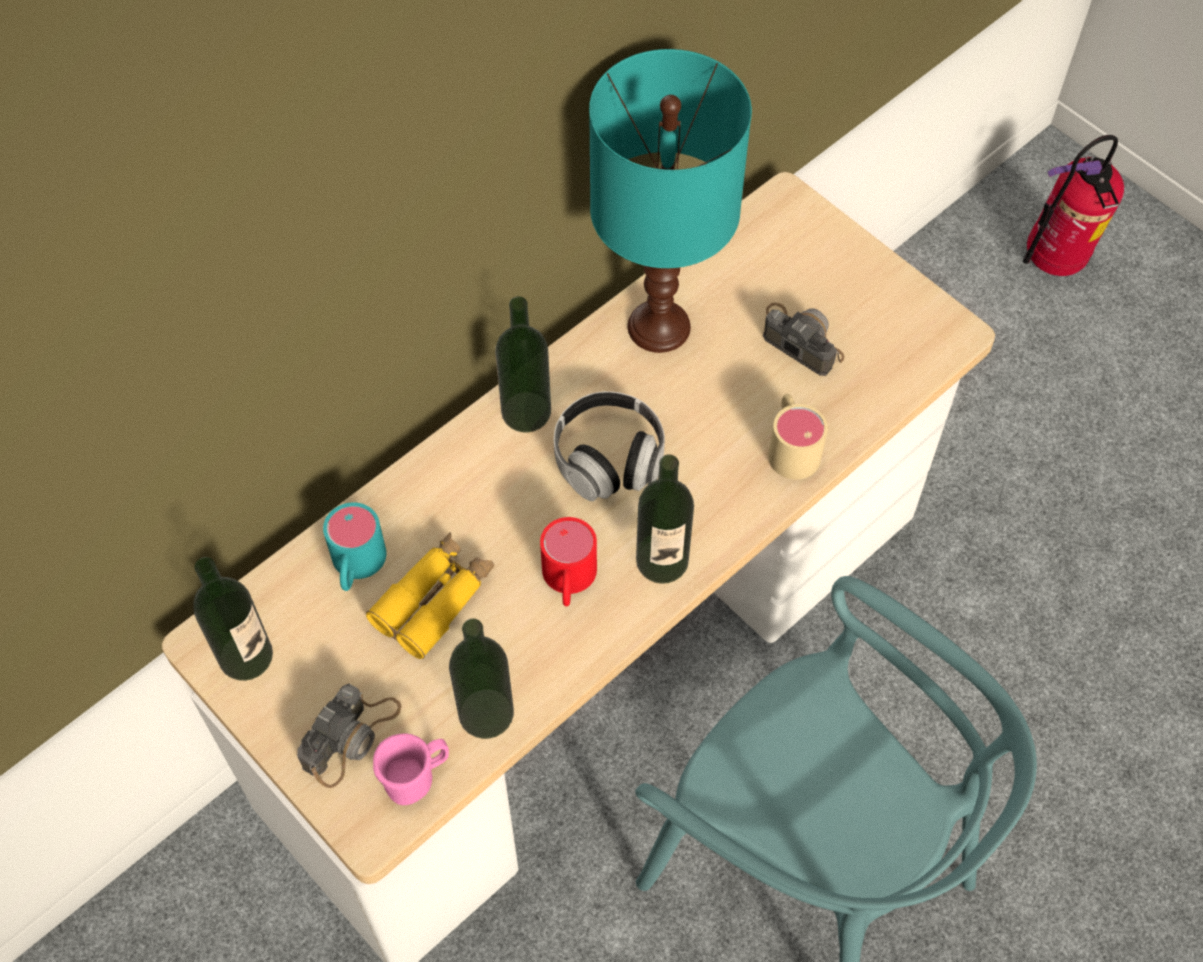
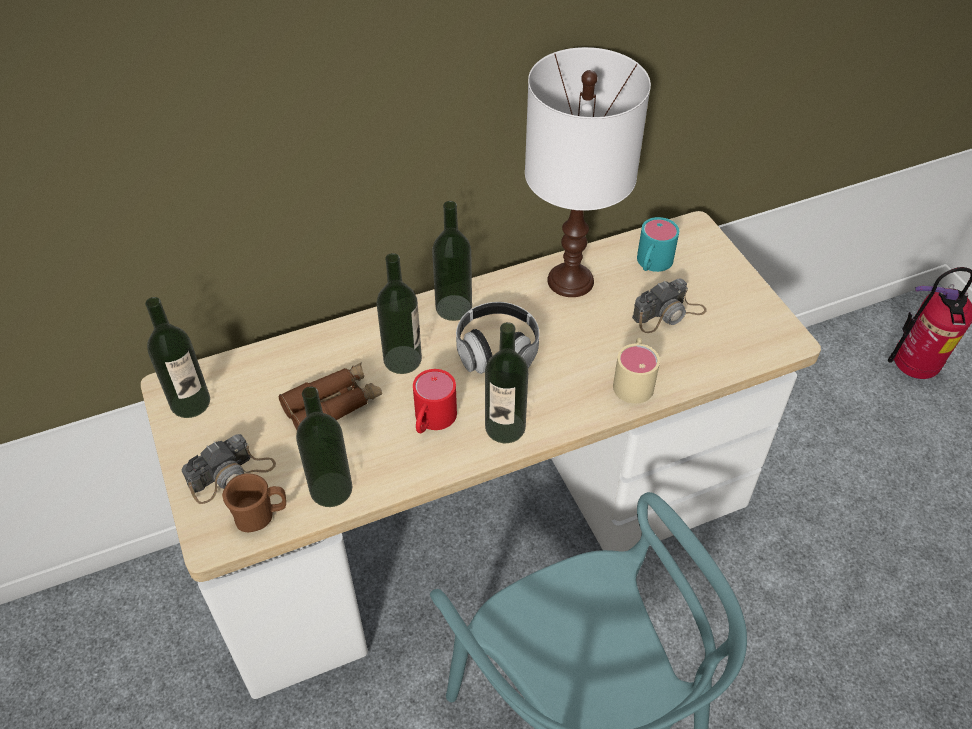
camera: 20 degrees right, 10 degrees down
(356, 566) = (291, 369): turquoise mug -> turquoise mug (651, 264)
(416, 777) = (261, 516): pink mug -> brown mug
(434, 600) = (333, 405): yellow binoculars -> brown binoculars
(494, 507) = (402, 359): none -> bottle
(659, 327) = (570, 281): turquoise table lamp -> white table lamp
(799, 339) = (669, 314): camera -> camera turned 90 degrees clockwise

